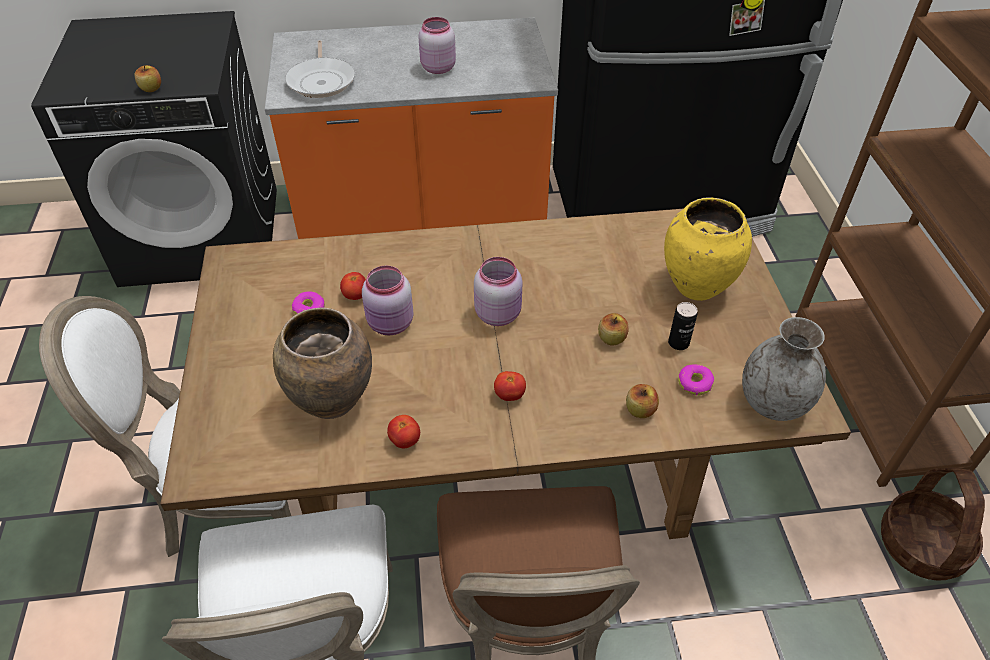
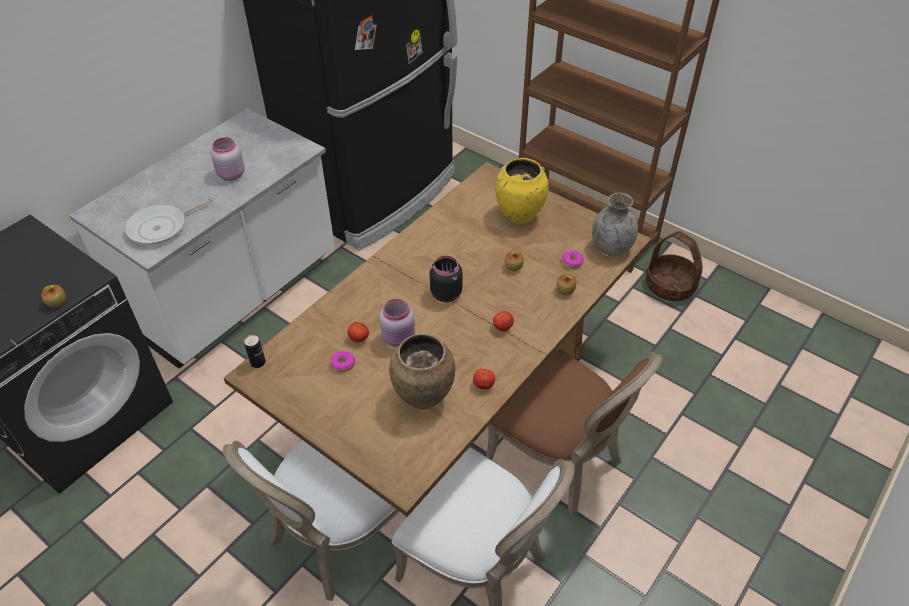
camera: 45 degrees left, 0 degrees up
(322, 80) = (161, 227): frying pan -> frying pan turned 105 degrees clockwise
(422, 217) = (236, 293): orange counter -> white counter
(498, 313) = (446, 293): pink jar -> black jar
(678, 343) = (544, 248): can -> can (258, 362)

